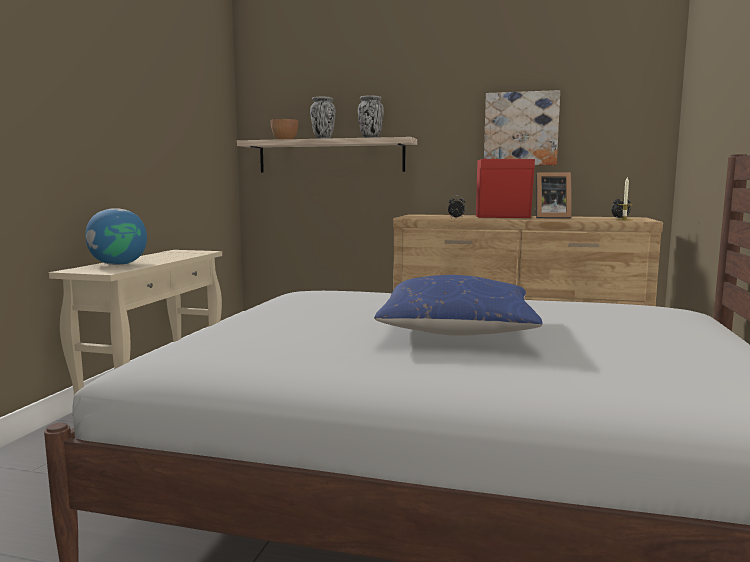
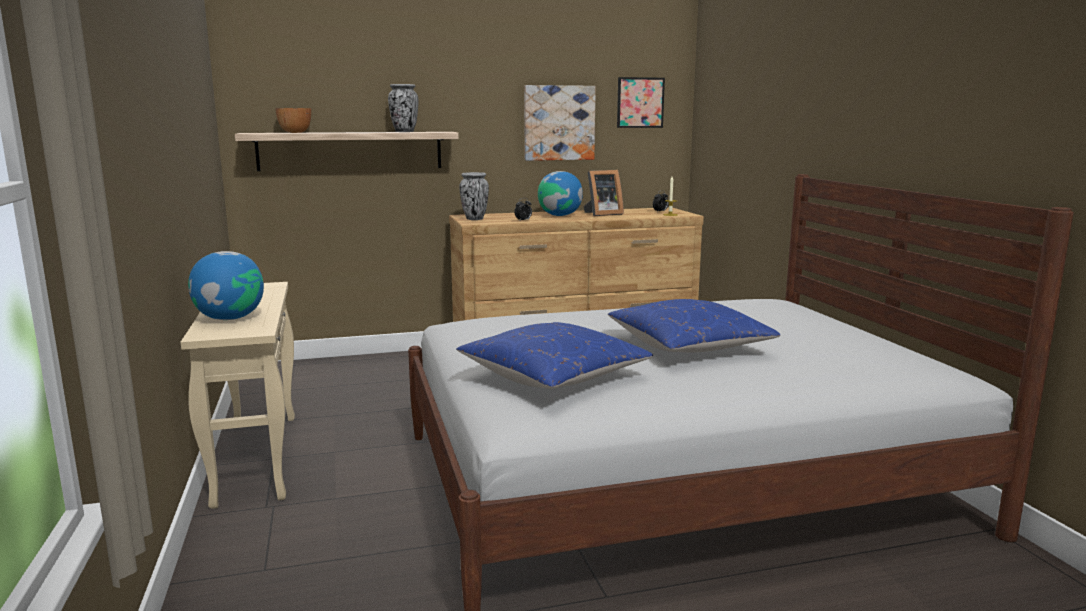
camera: 30 degrees left, 5 degrees up
(259, 334) = (553, 377): none -> blue pillow
(323, 139) = (348, 132): vase -> vase (474, 219)
(504, 217) = (560, 215): red speaker -> globe
(613, 106) = (640, 102): none -> picture

